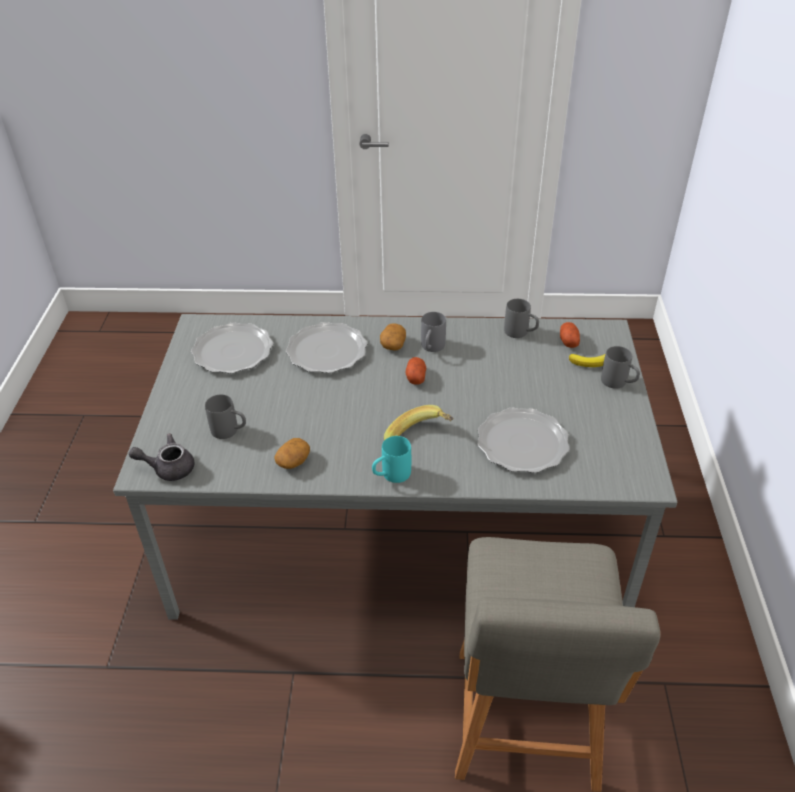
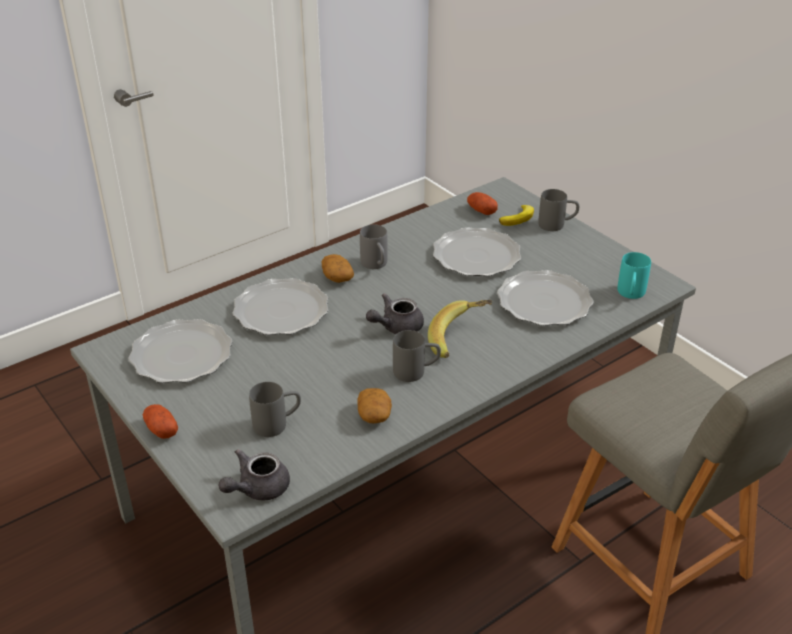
camera: 40 degrees left, 5 degrees down
(387, 404) = (396, 327): none -> grey teapot
(391, 475) = (474, 380): turquoise mug -> turquoise mug (630, 295)
(415, 377) = (393, 294): potato -> potato (161, 429)
(515, 377) = (475, 256): none -> plate
(521, 333) = (436, 221): grey mug -> grey mug (416, 372)

